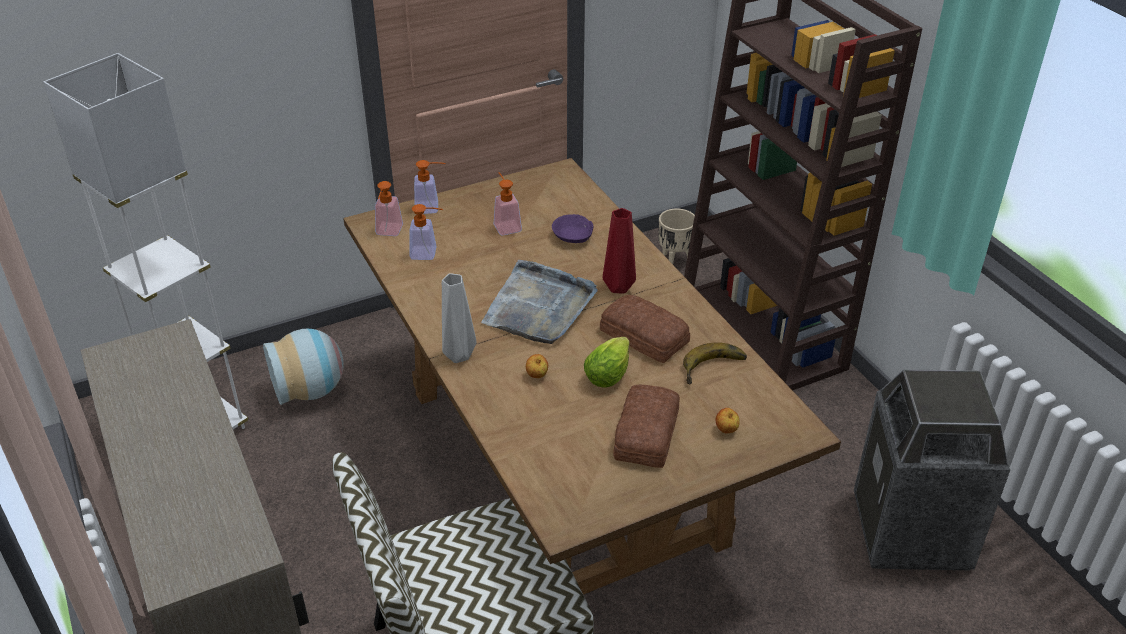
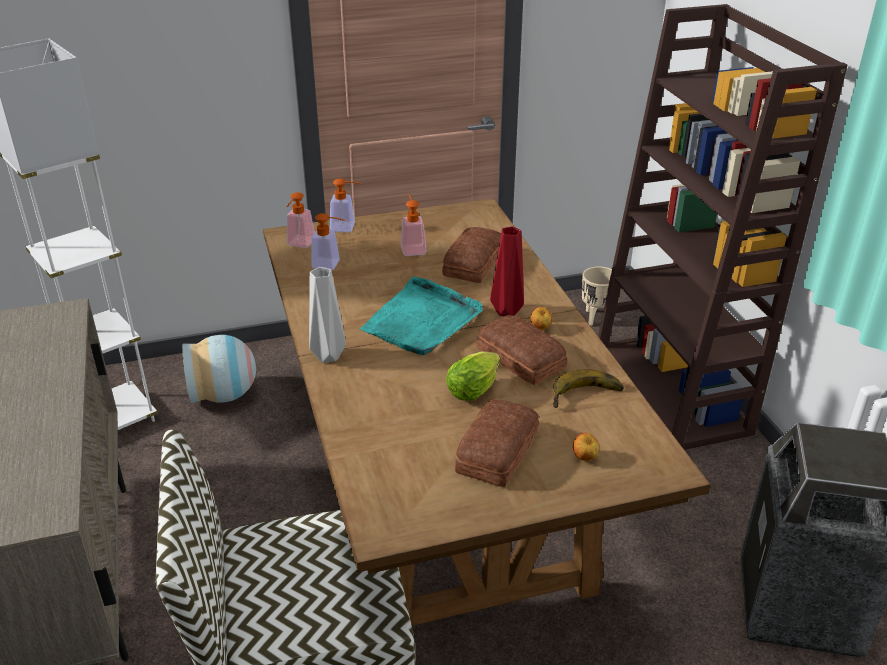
camera: 10 degrees right, 5 degrees down
(537, 376) = (400, 383): apple -> apple (540, 328)
(539, 307) = (422, 321): grey tray -> turquoise tray
(573, 236) = (475, 263): purple bowl -> bread

